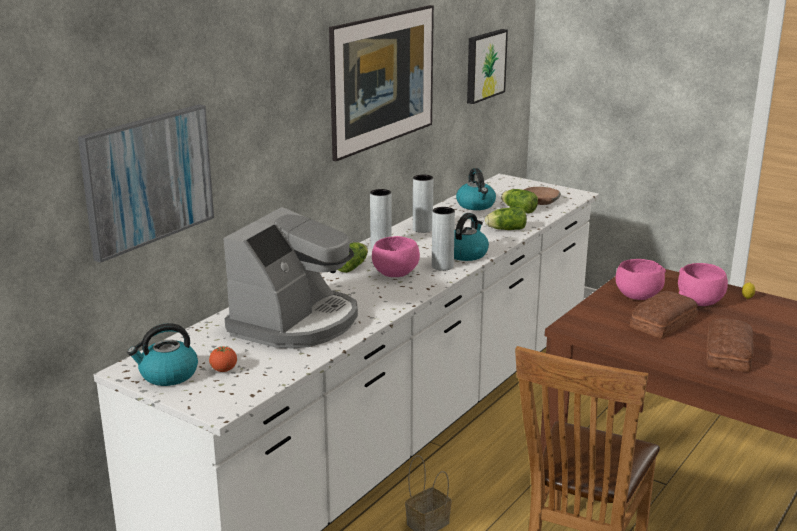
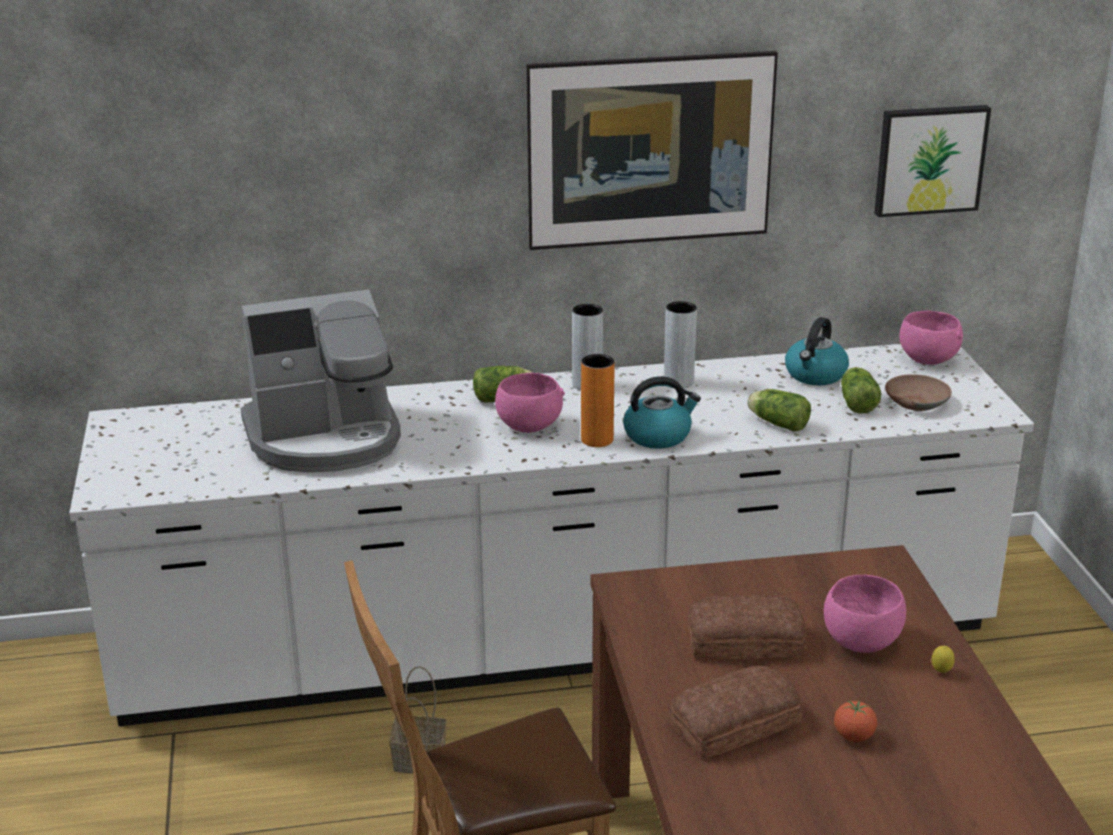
camera: 45 degrees right, 5 degrees up
(147, 179) = (183, 213): picture -> none
(167, 375) = (131, 440): kettle -> none
(224, 370) = (176, 457): tomato -> tomato (853, 736)
(442, 266) = (597, 440): grey vase -> orange vase
(637, 296) = (792, 591): pink bowl -> pink bowl (927, 359)

